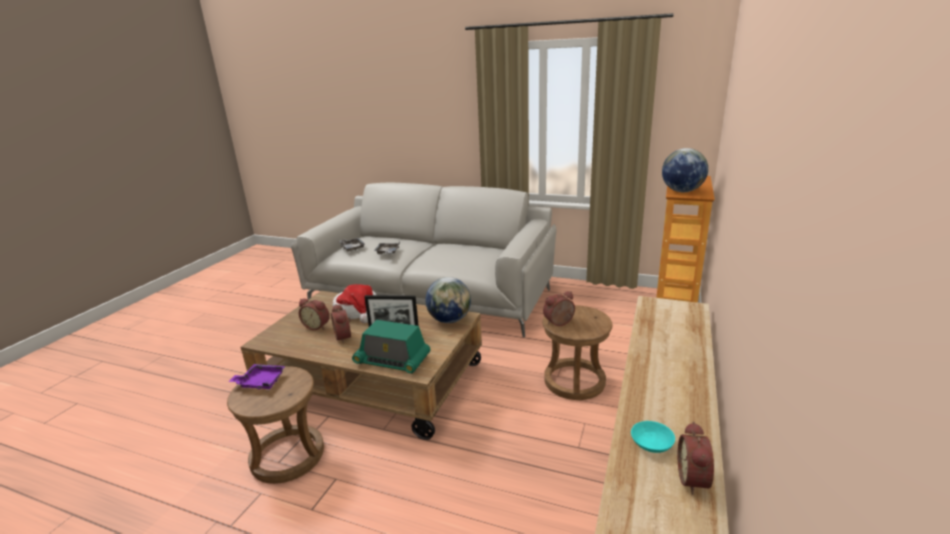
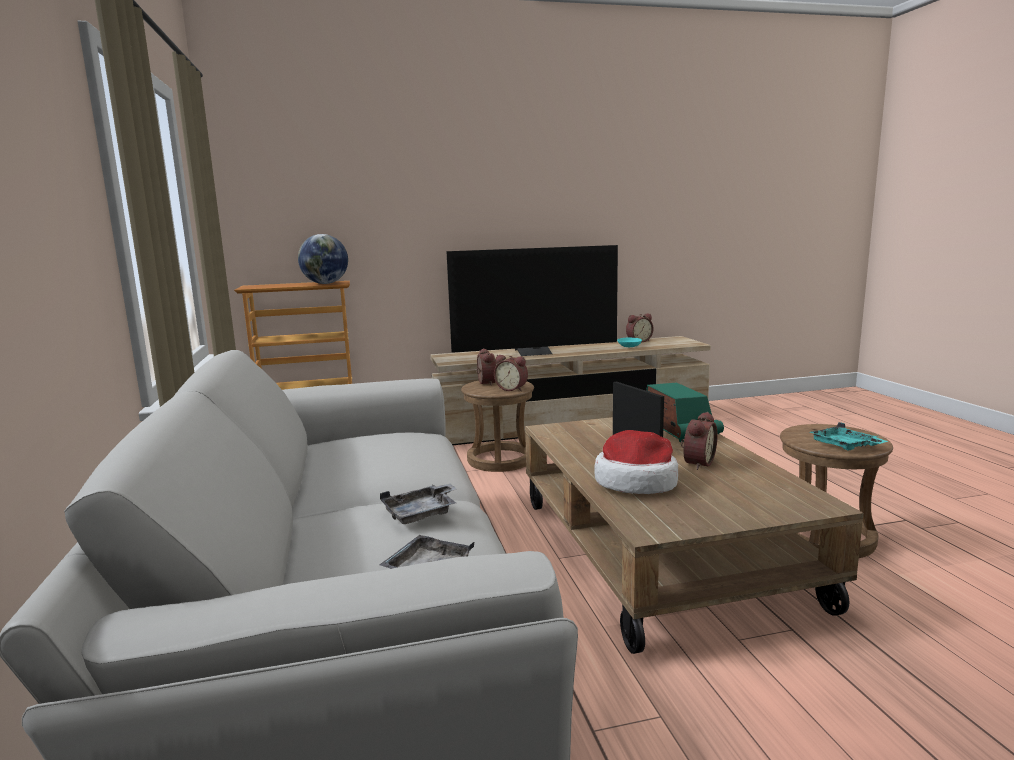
camera: 125 degrees left, 10 degrees down
(260, 382) = (845, 446): purple tray -> turquoise tray
(317, 326) = (716, 488): alarm clock -> alarm clock (485, 383)
(450, 320) = (564, 432): globe -> none
(663, 356) = (534, 353): none -> television

